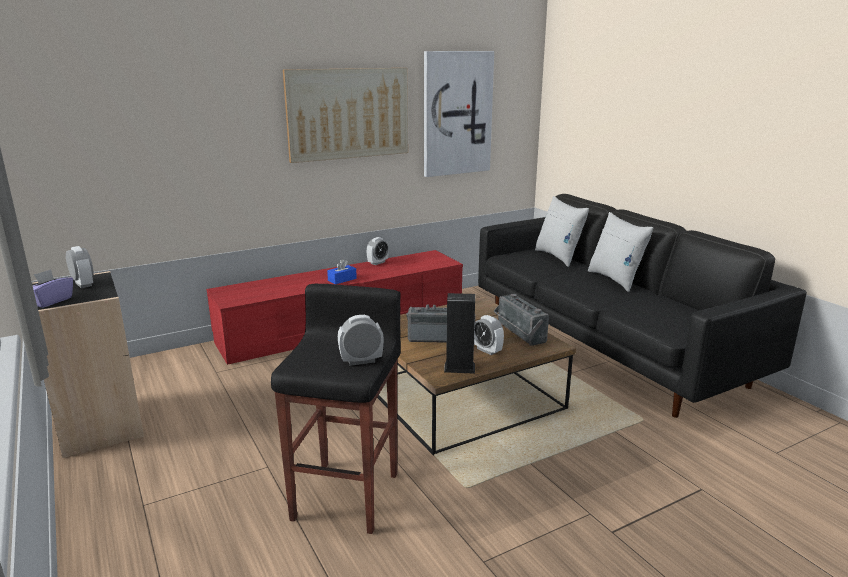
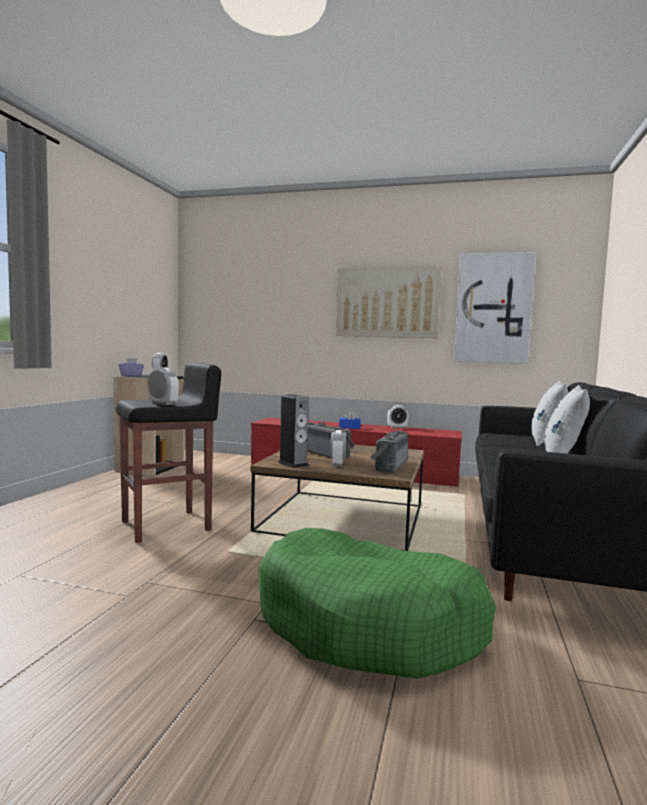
camera: 45 degrees right, 15 degrees down
(661, 485) = (369, 623): none -> green dog bed

